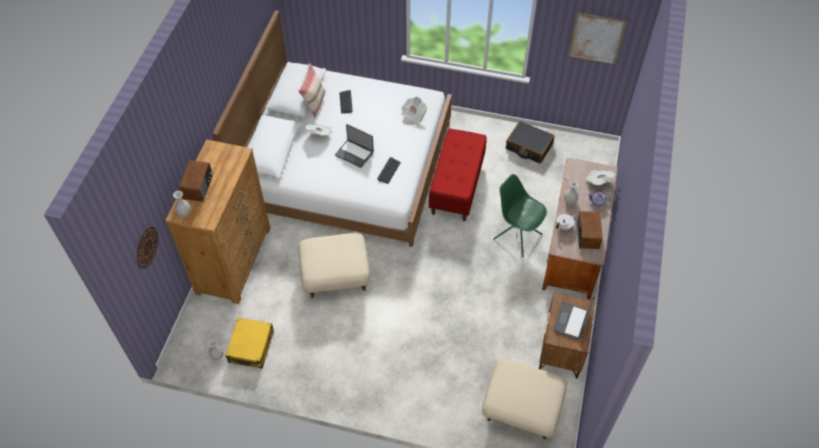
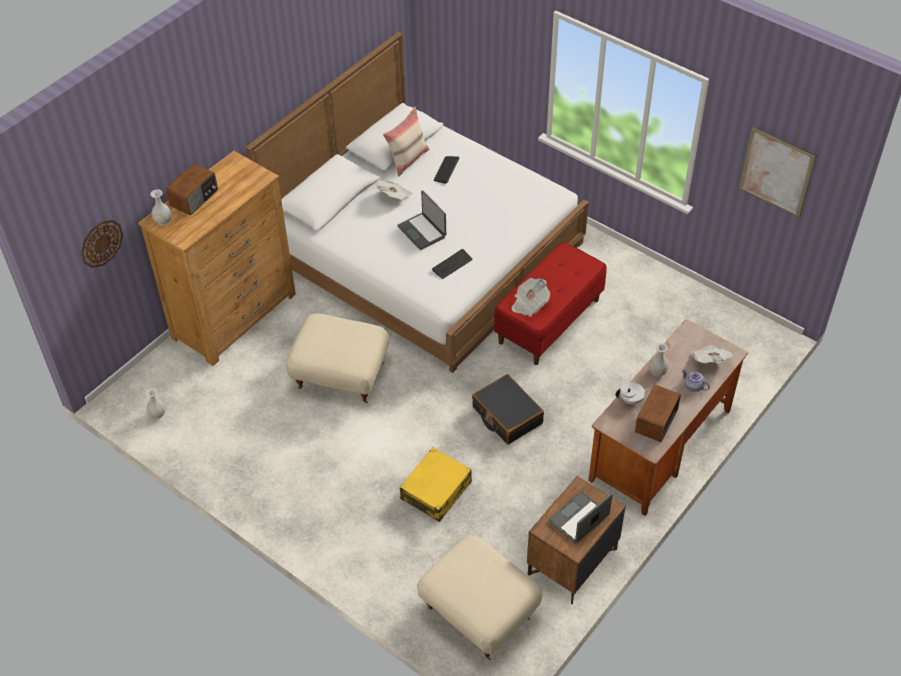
camera: 25 degrees right, 5 degrees down
(251, 346) = (200, 418): yellow suitcase -> yellow suitcase (436, 491)
(413, 117) = (519, 211): newspaper -> newspaper (529, 304)
(516, 236) = (593, 405): green chair -> none
(528, 147) = (672, 303): black suitcase -> black suitcase (507, 415)

